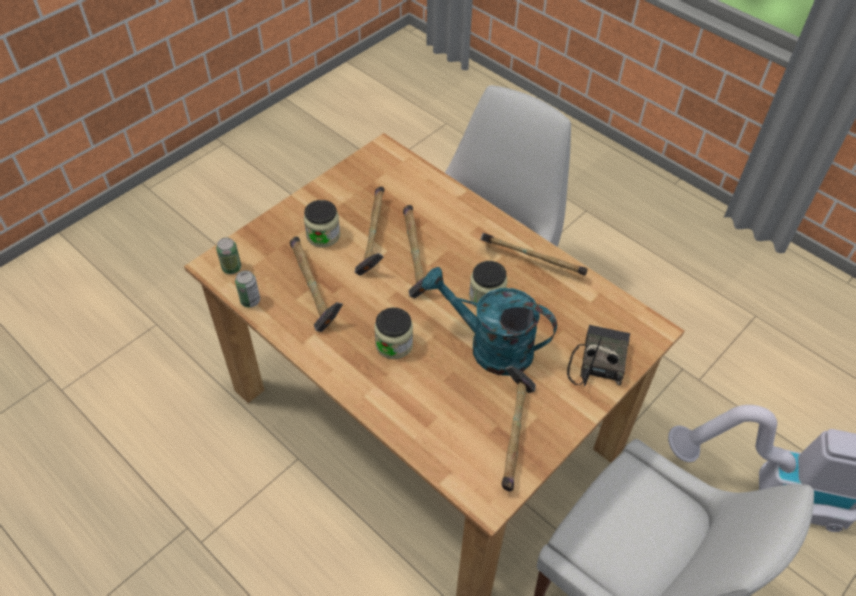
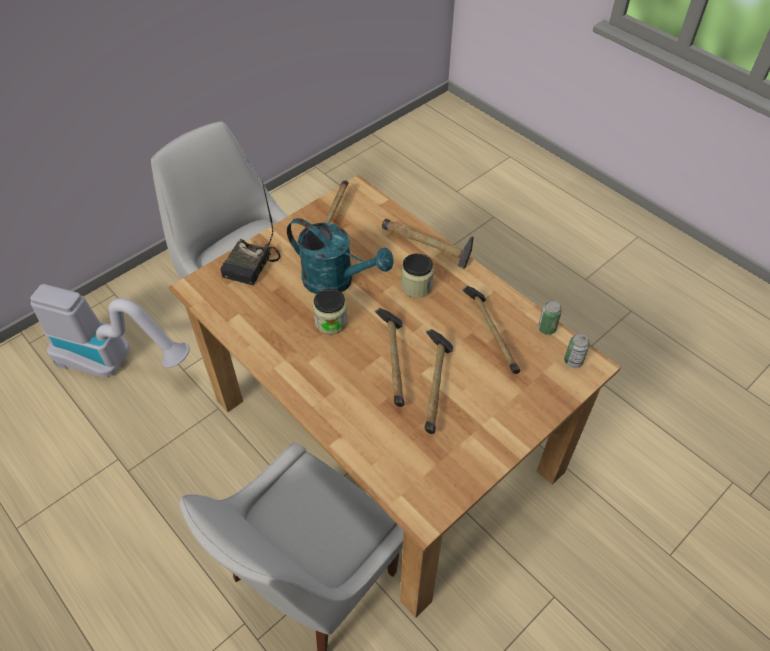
camera: 175 degrees left, 0 degrees up
(323, 235) = (488, 393): jar -> none
(528, 261) = (283, 355): hammer -> hammer (427, 249)

